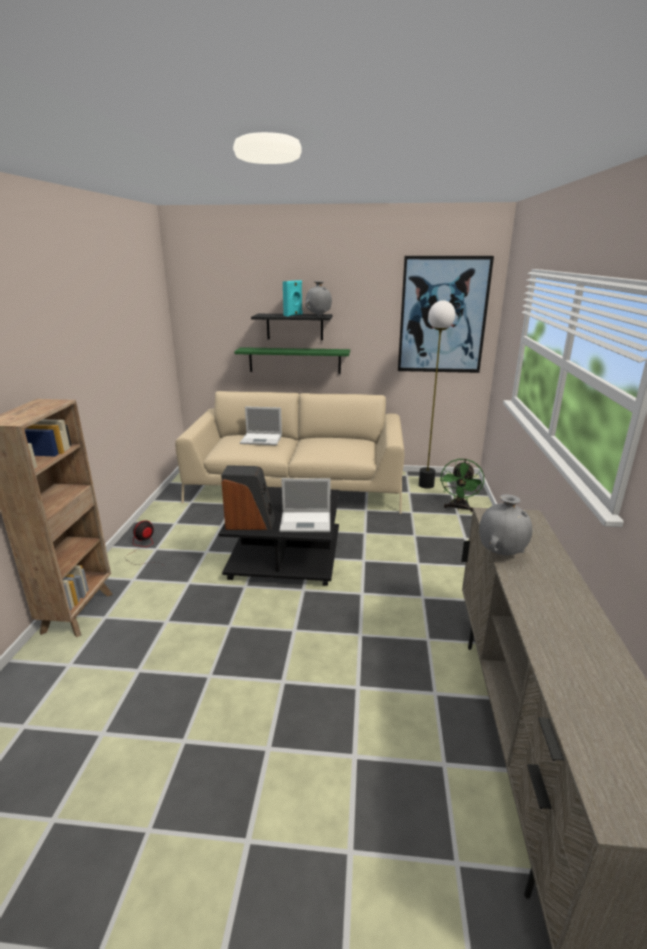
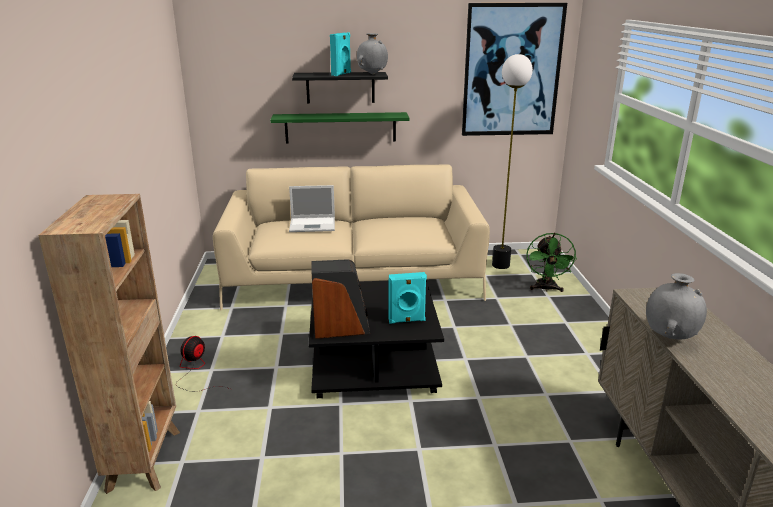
camera: 10 degrees left, 0 degrees up
(306, 522) = (407, 320): laptop -> turquoise speaker

